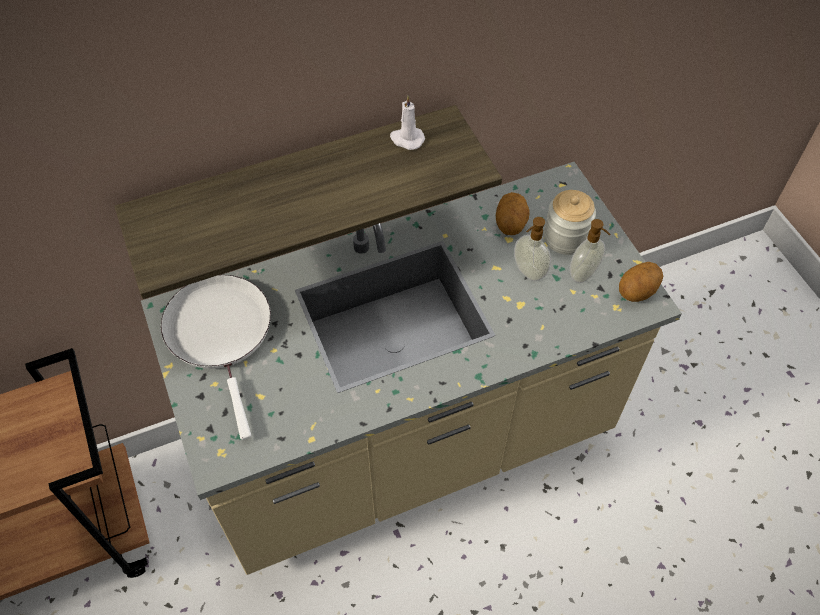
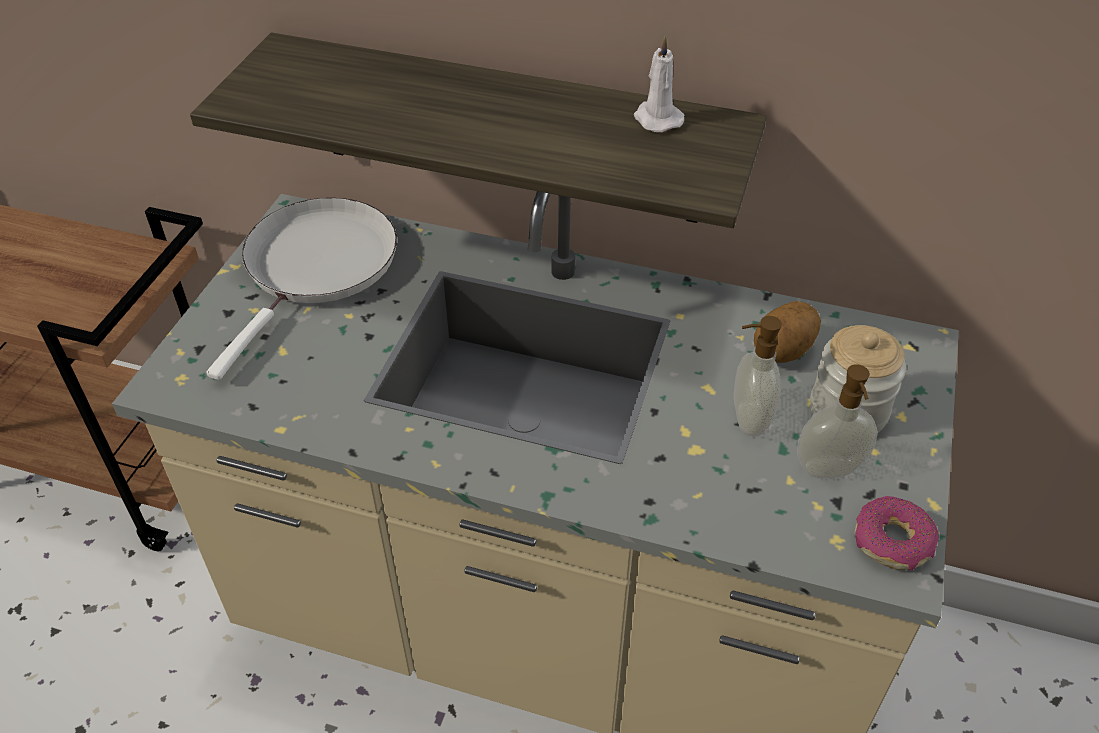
camera: 40 degrees right, 10 degrees down
(637, 292) = (892, 542): potato -> donut

